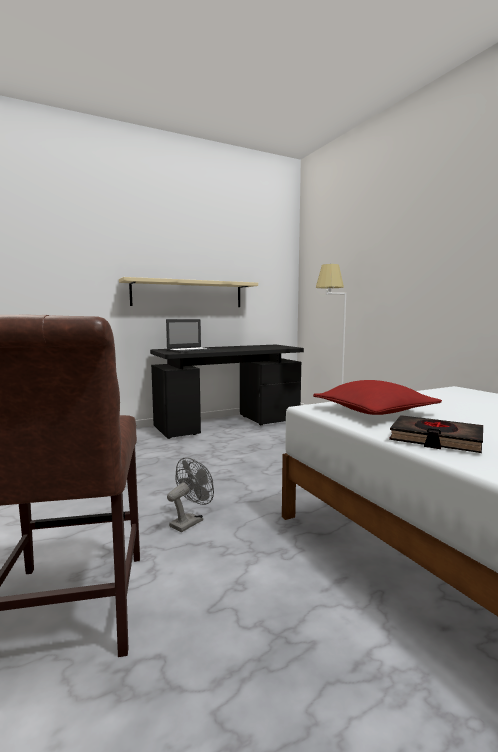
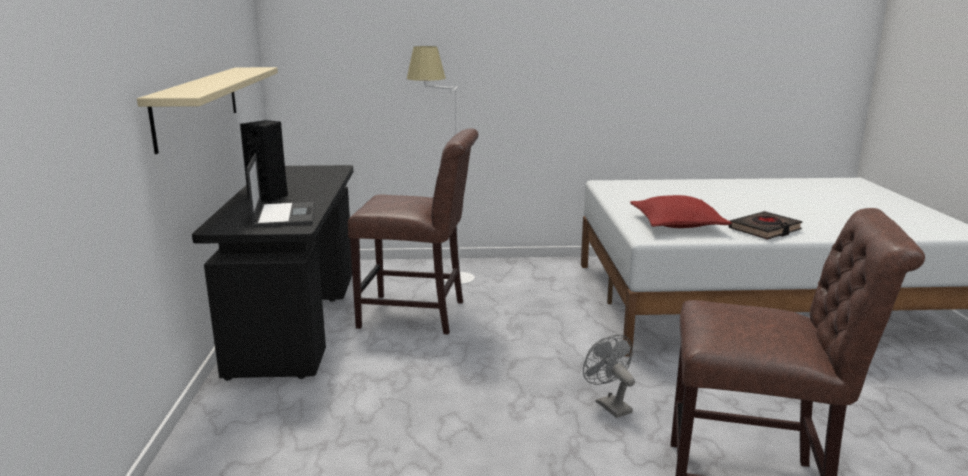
camera: 65 degrees left, 10 degrees up
(218, 348) = (269, 197): none -> black speaker
(268, 444) = (418, 315): none -> brown chair

